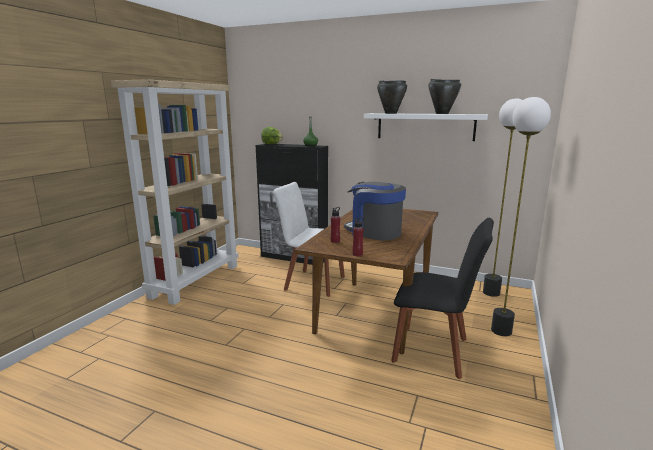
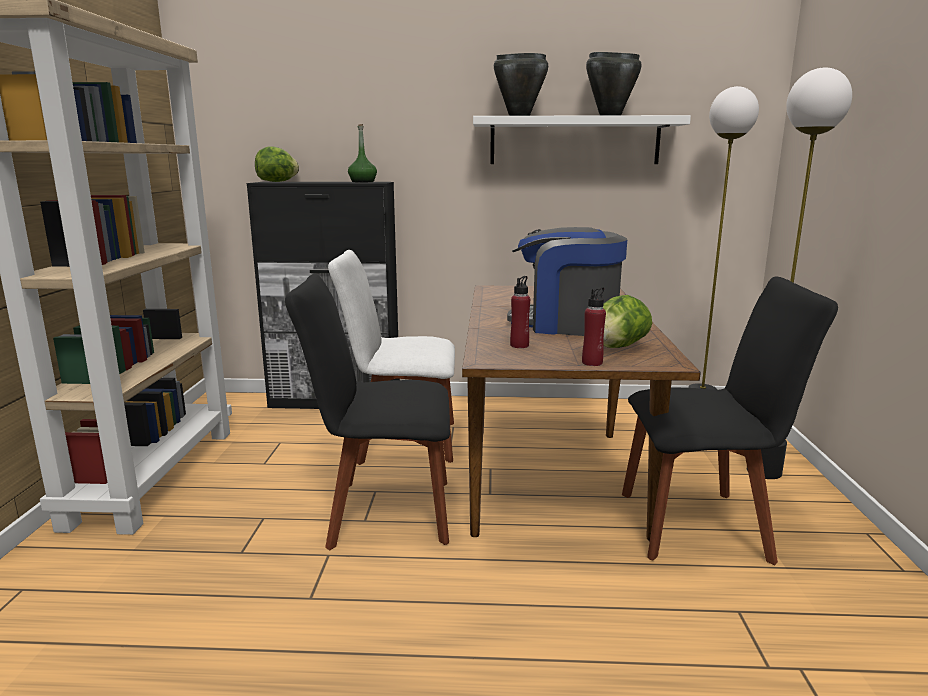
camera: 20 degrees left, 0 degrees up
(279, 315) = (382, 513): none -> black chair
(382, 247) = (617, 347): none -> lettuce

